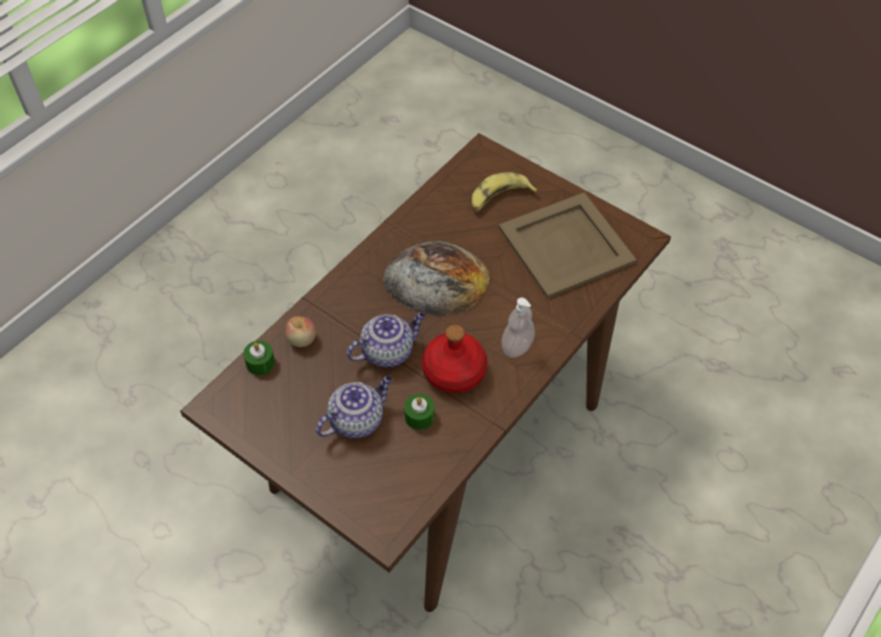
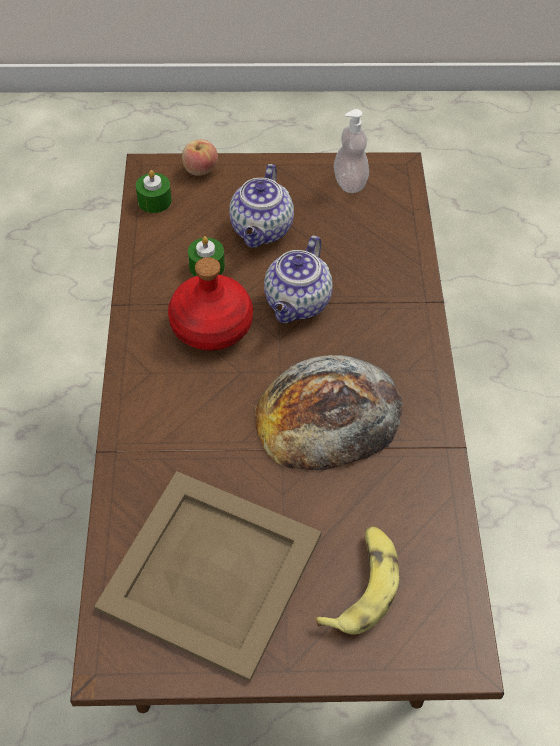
camera: 140 degrees right, 0 degrees up
(260, 363) = (403, 222): green candle -> green candle (154, 201)
(302, 340) = (392, 263): apple -> apple (200, 170)
(517, 346) = (166, 394): soap dispenser -> soap dispenser (350, 182)

